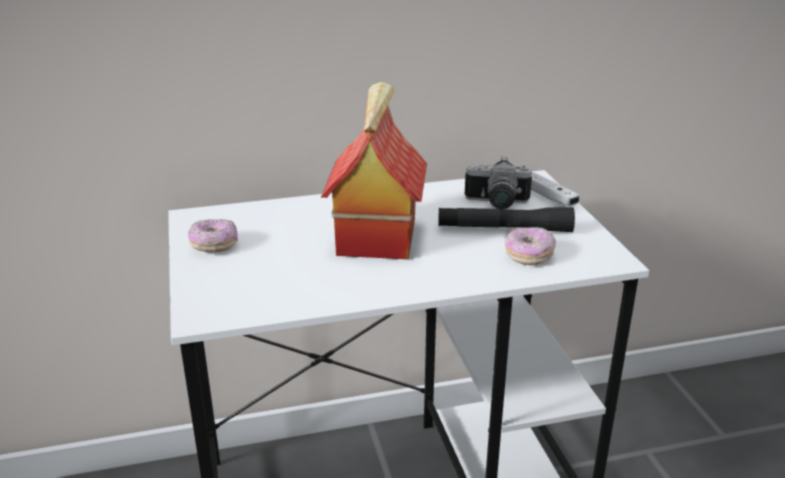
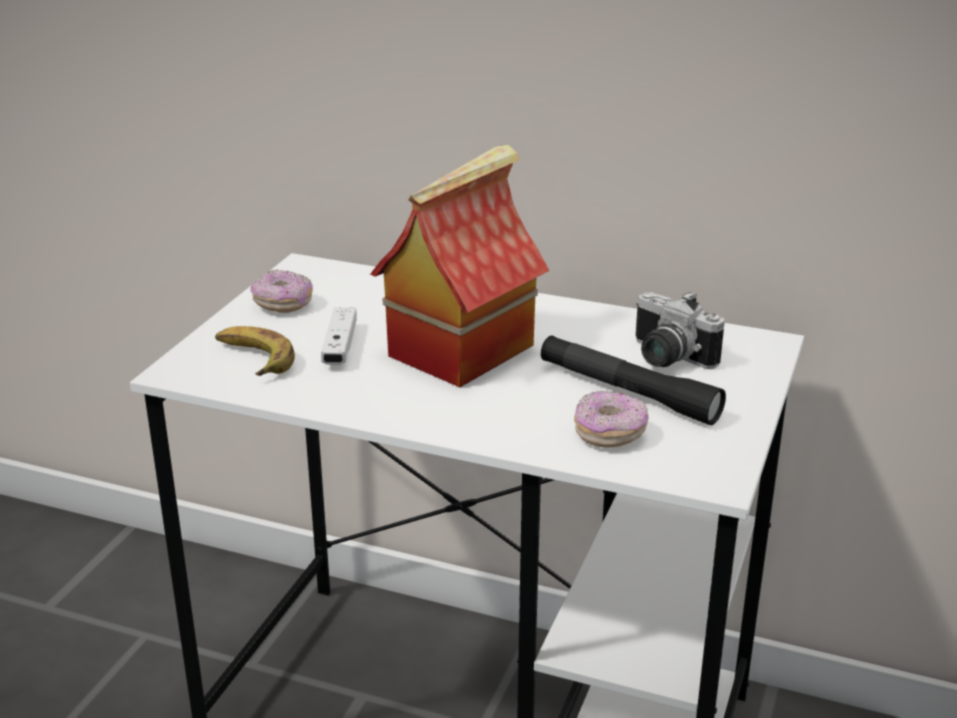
camera: 35 degrees right, 0 degrees up
(245, 288) = (253, 358): none -> banana
(549, 197) = (752, 372): white game controller -> white game controller (340, 347)

